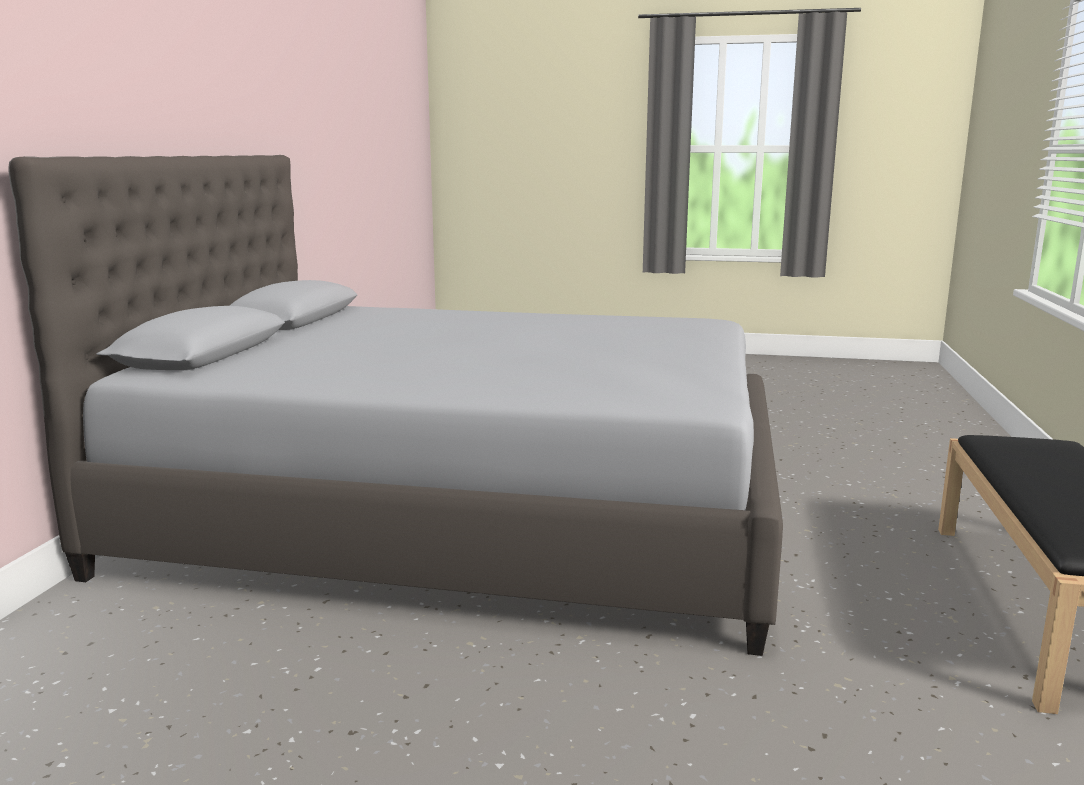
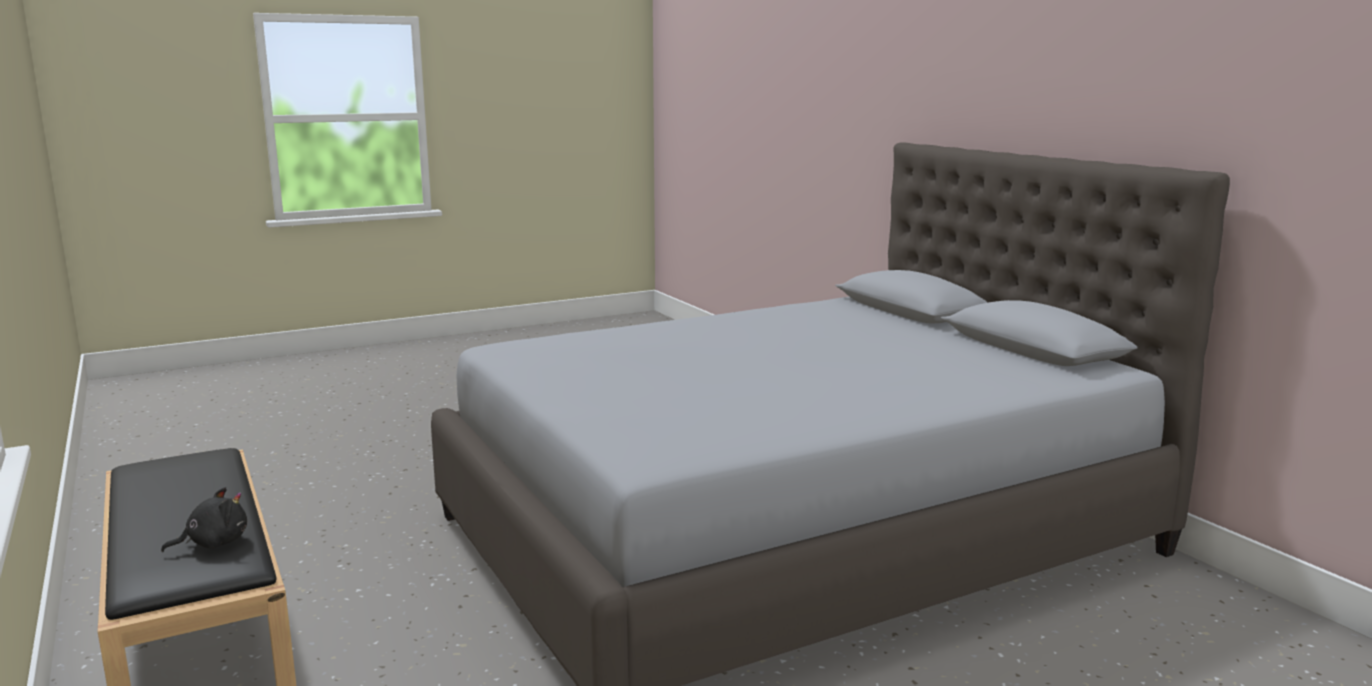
camera: 140 degrees right, 0 degrees up
(1018, 452) = (213, 543): none -> black plush toy

